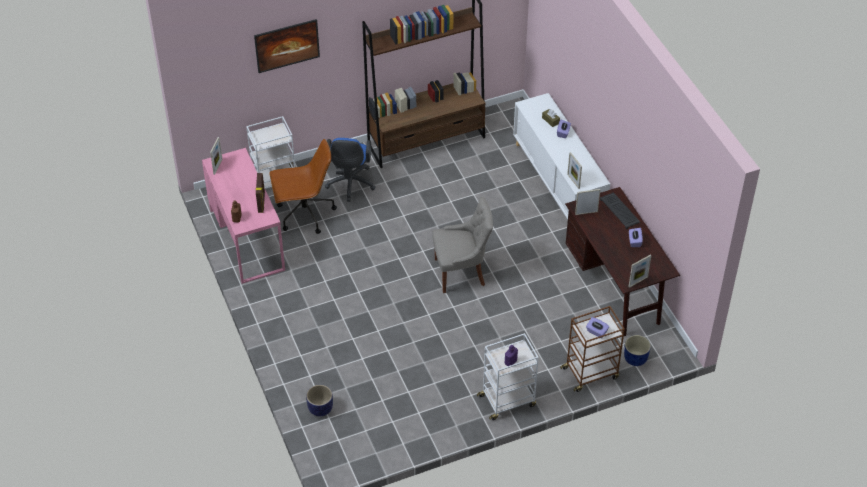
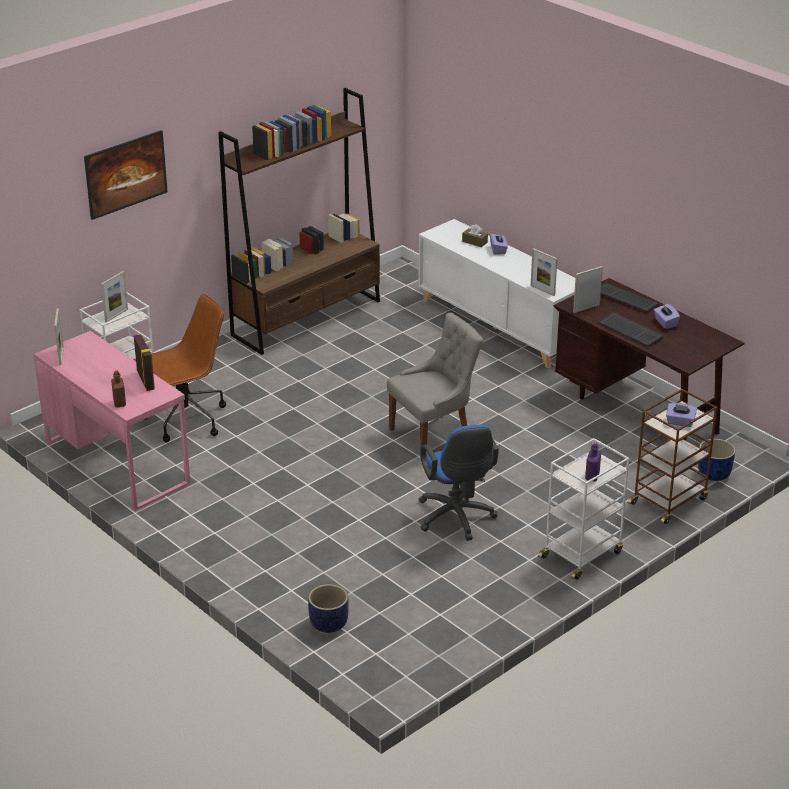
camera: 20 degrees left, 15 degrees down
(350, 185) = (230, 379): blue office chair -> blue office chair (456, 519)
(604, 242) = (629, 331): none -> keyboard
(638, 282) = (699, 359): picture frame -> picture frame (116, 315)

